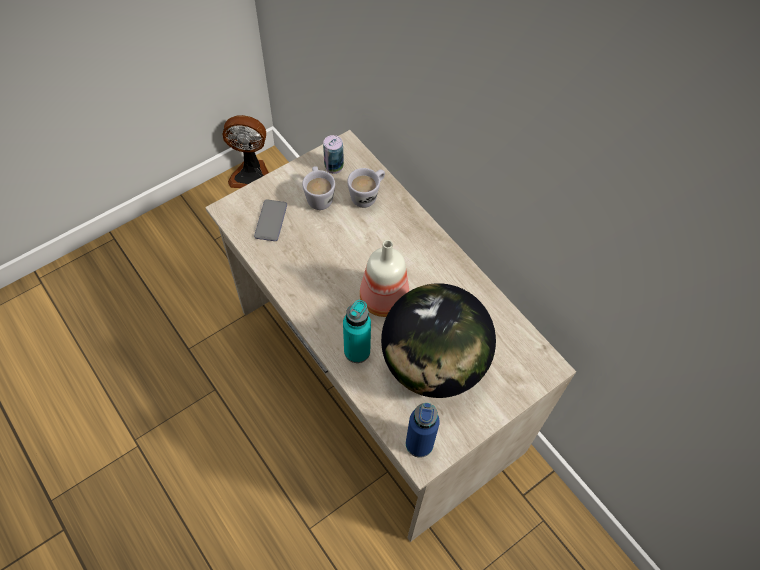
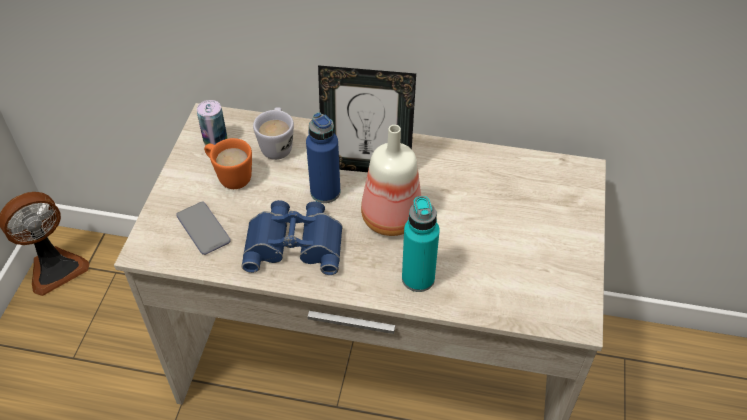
camera: 40 degrees left, 10 degrees down
(311, 270) = (295, 242): none -> blue binoculars
(319, 196) = (230, 176): white mug -> orange mug
(406, 252) = (366, 166): none -> picture frame
(419, 444) = (559, 310): blue bottle -> blue bottle (325, 192)
(433, 363) = (494, 237): globe -> none

